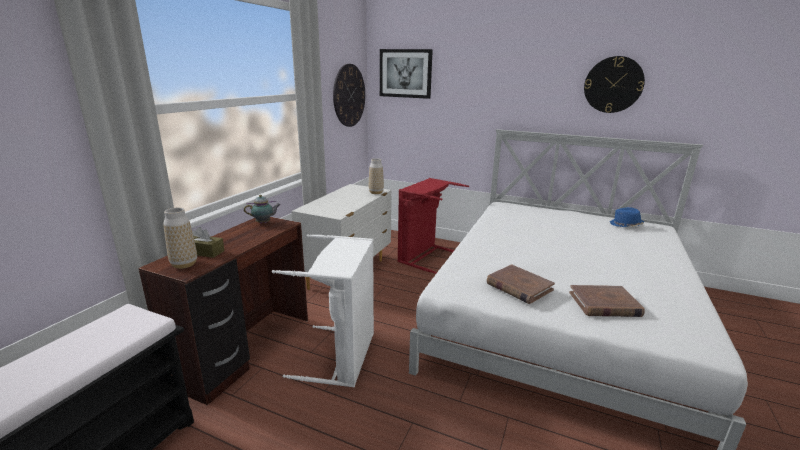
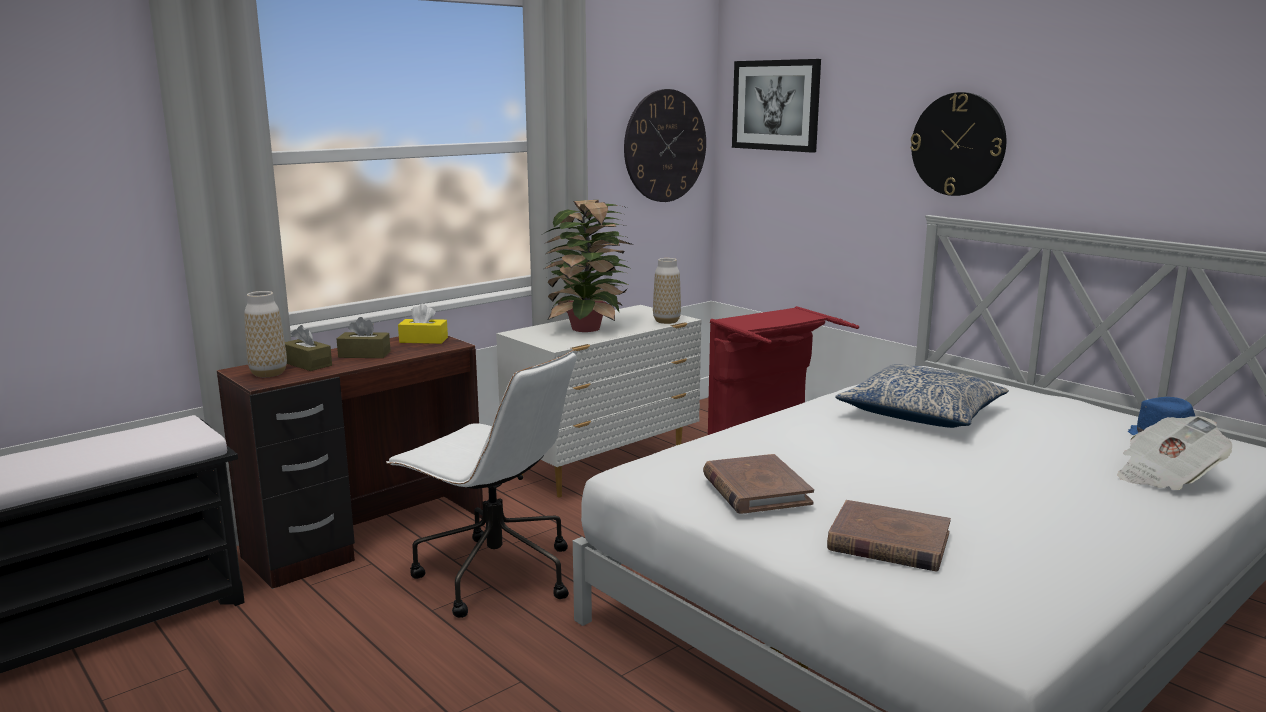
camera: 25 degrees right, 5 degrees down
(237, 239) = (364, 354): none -> brown tissue box
(264, 223) = (423, 340): teapot -> yellow tissue box
(341, 202) = (588, 329): none -> potted plant
(342, 356) = (493, 575): white laundry basket -> white office chair
(529, 228) = (921, 413): none -> pillow
(613, 85) = (1163, 124): wall clock -> wall clock (958, 144)
(651, 244) = (1165, 477): none -> newspaper

